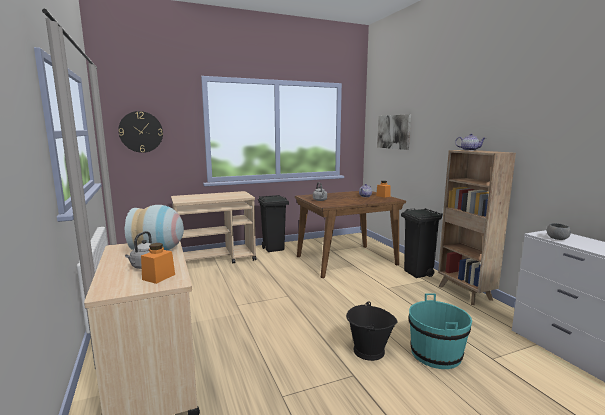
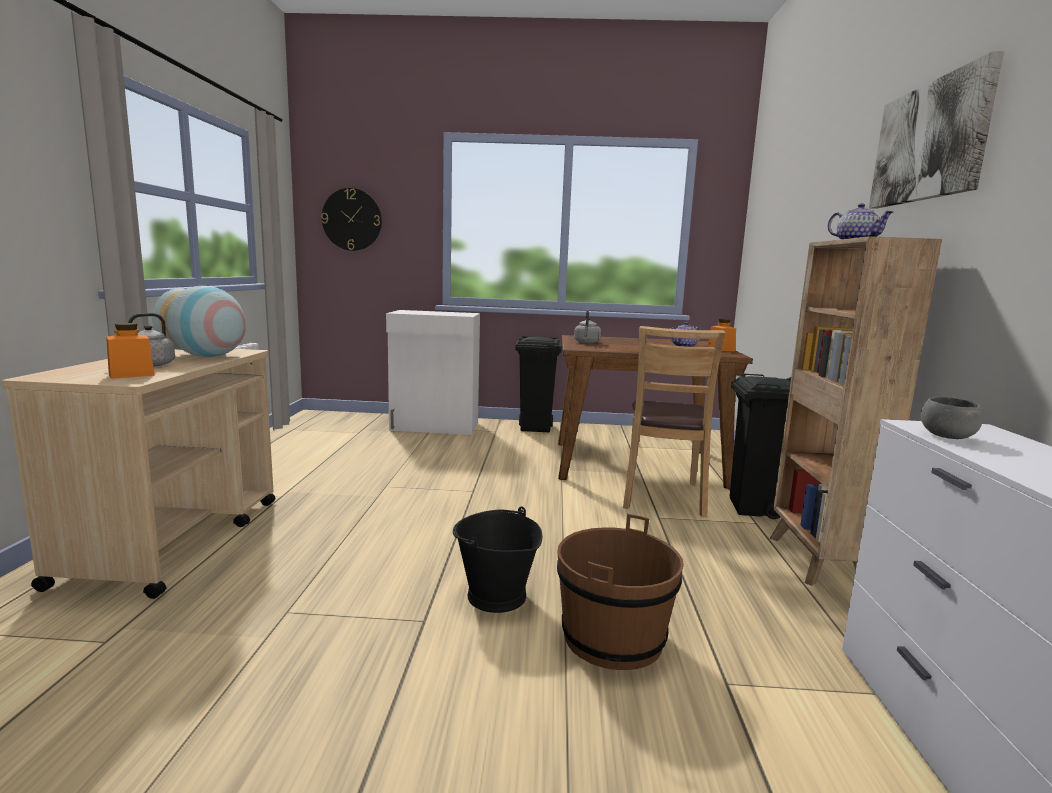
camera: 25 degrees right, 0 degrees up
(216, 259) = (435, 427): beige cart -> white cabinet
(376, 276) = (662, 496): none -> brown chair
(394, 132) = (777, 227): picture -> picture (930, 142)
(436, 354) = (613, 638): turquoise bucket -> brown bucket

